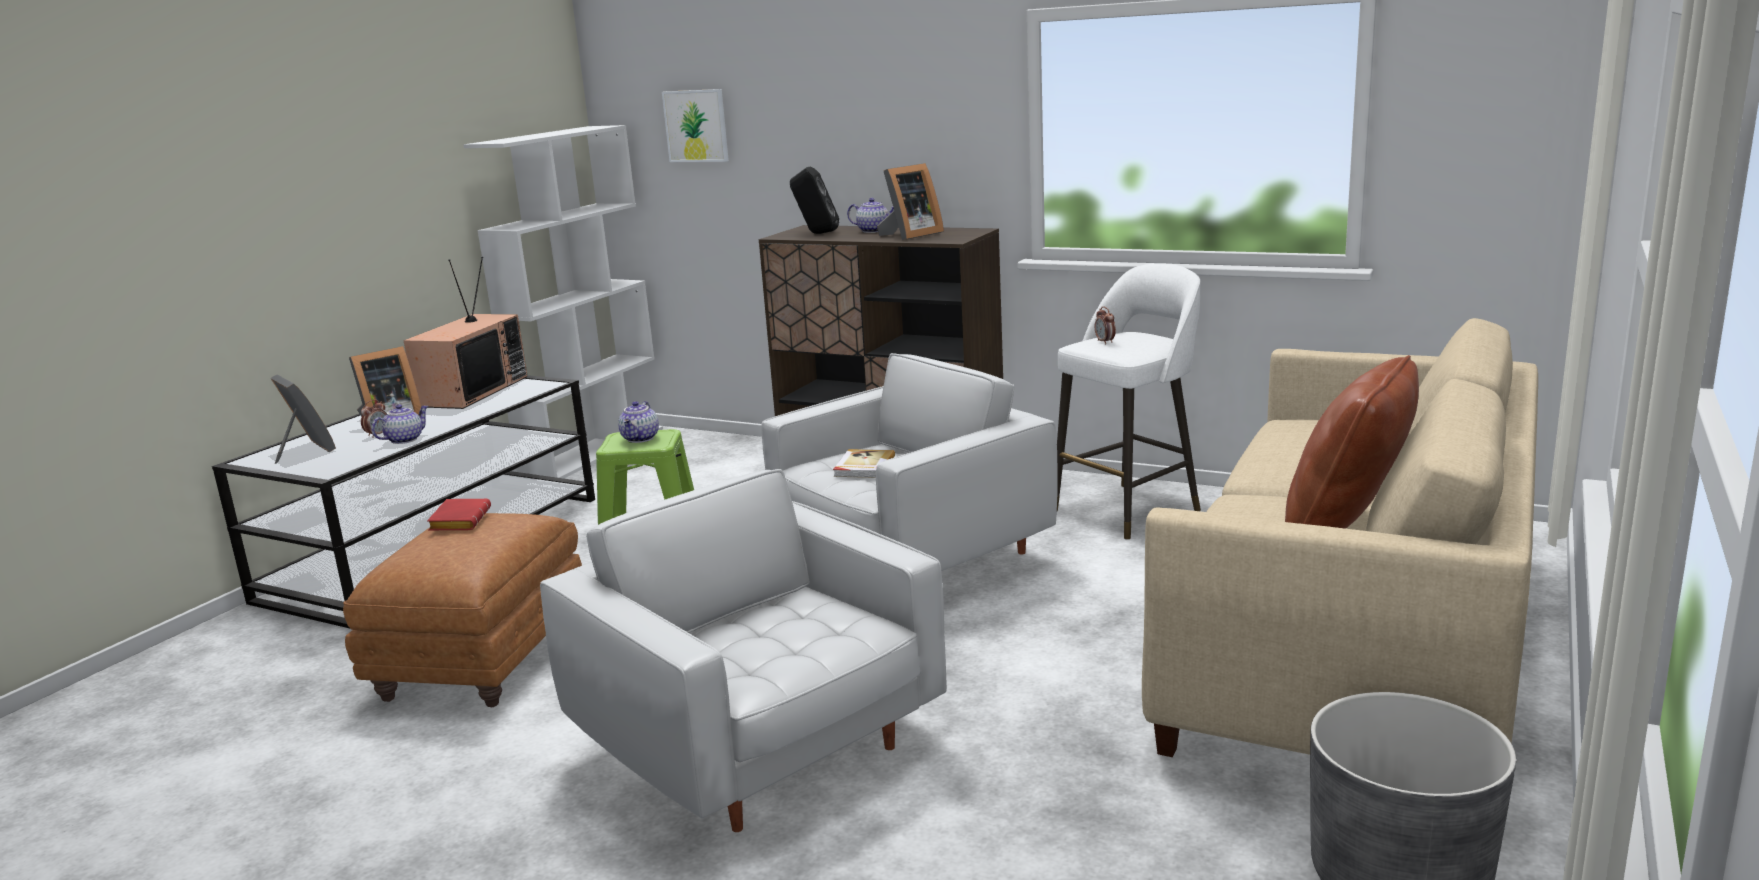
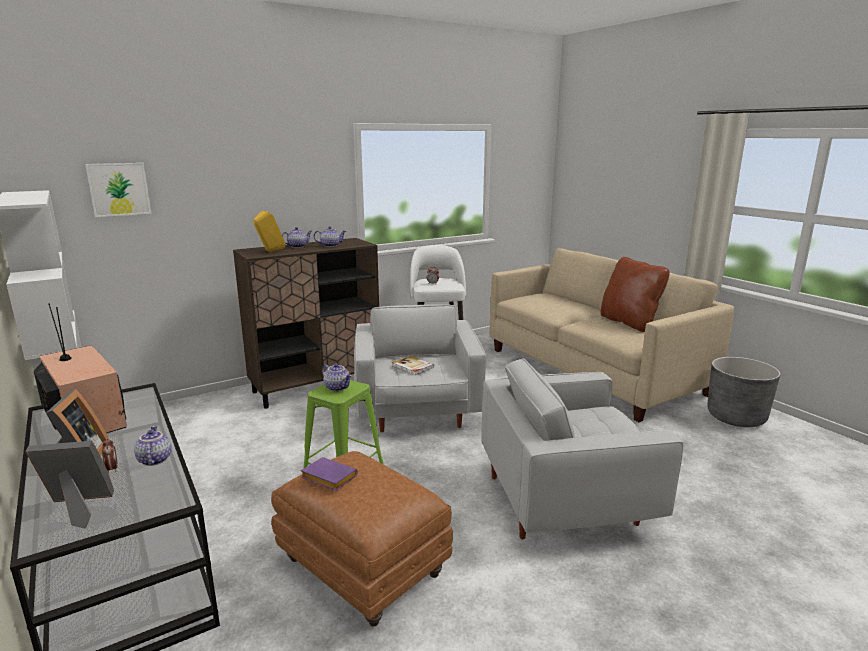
camera: 60 degrees left, 0 degrees up
(459, 520) = (327, 478): red book -> purple book
(816, 233) = (270, 251): black speaker -> yellow speaker
(909, 235) = (330, 245): picture frame -> teapot

